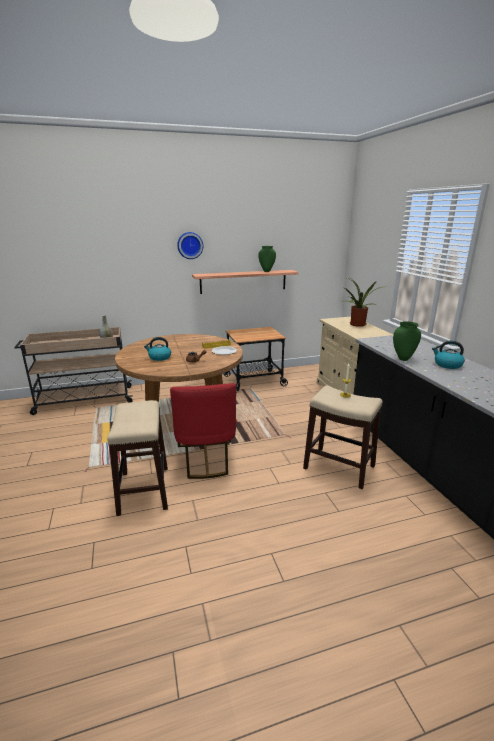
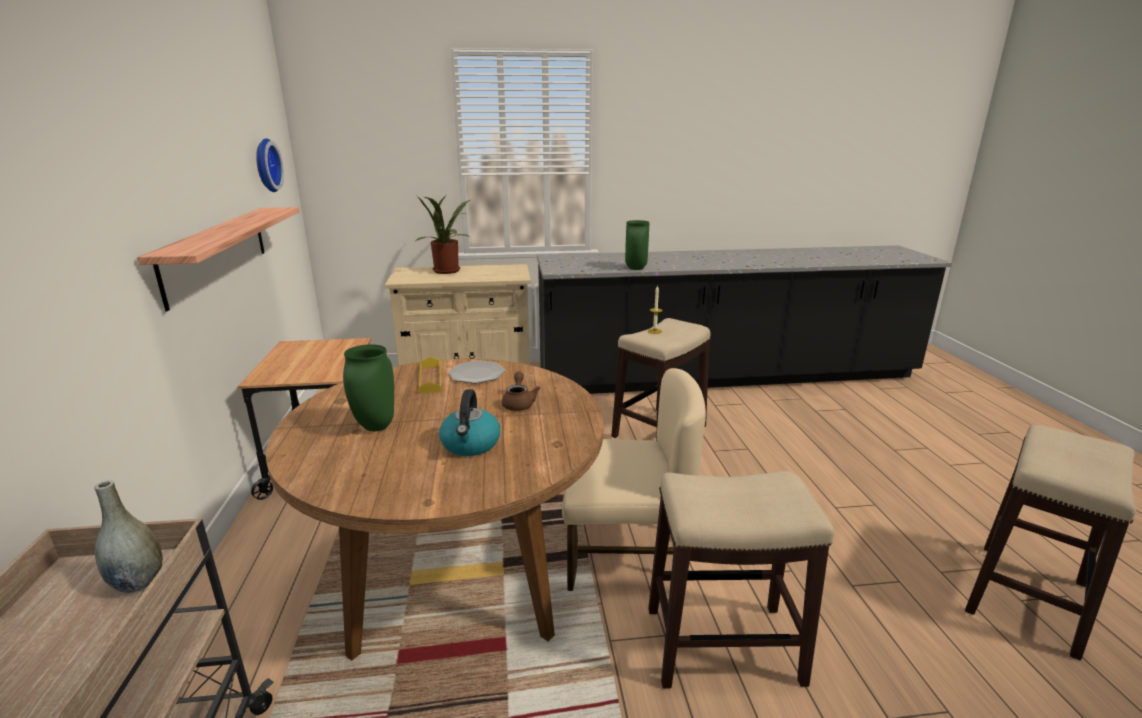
camera: 80 degrees left, 0 degrees up
(175, 657) = (1026, 598): none -> stool
(190, 245) = (111, 166): wall clock -> wall clock (265, 165)
(205, 459) = (624, 552): red chair -> beige chair
(266, 271) = (253, 217): green vase -> green vase (376, 427)
(447, 365) = (658, 259): kettle -> none

